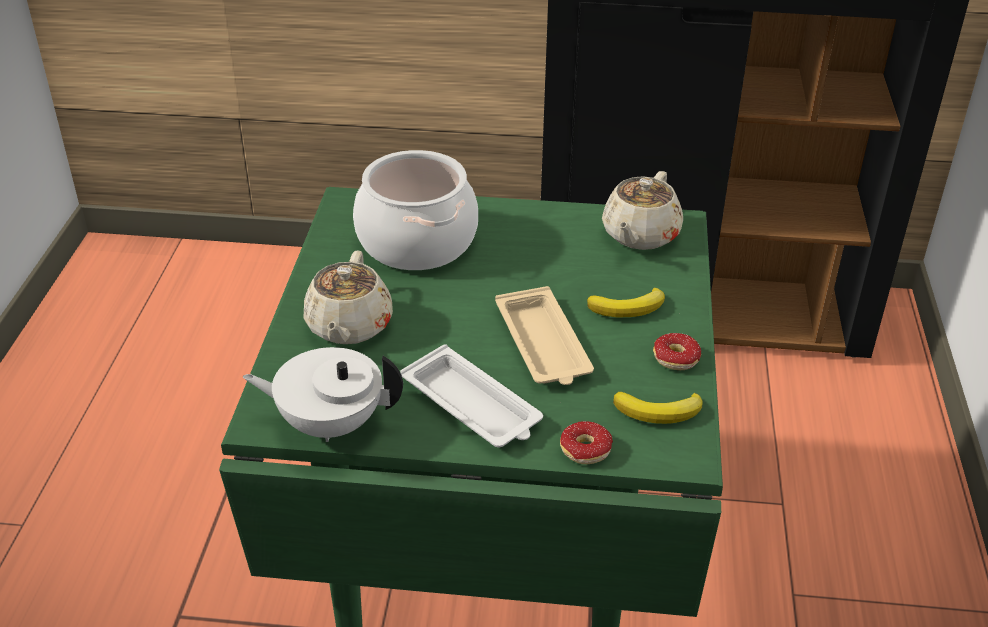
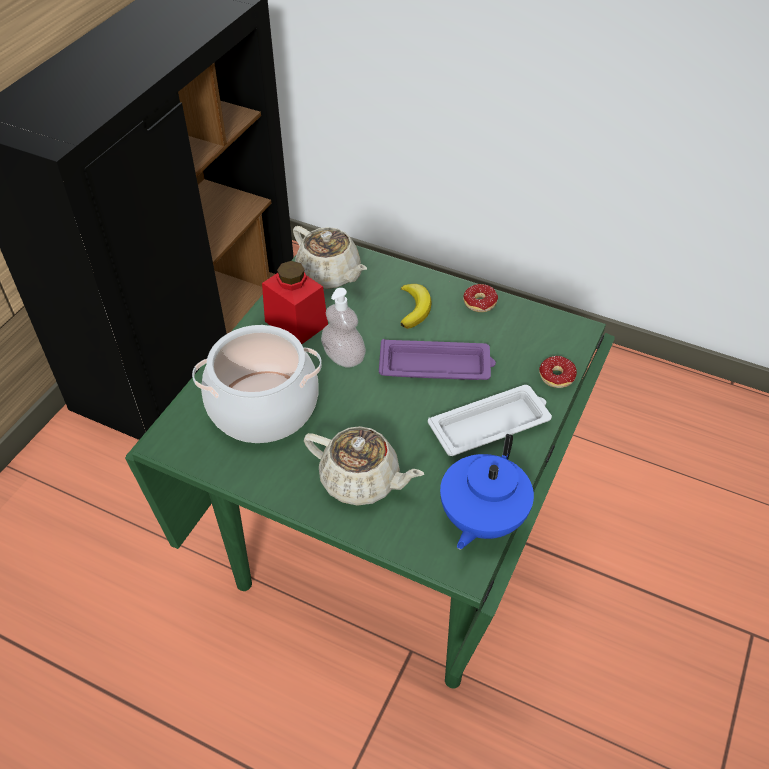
camera: 70 degrees left, 10 degrees up
(330, 423) = (481, 519): white teapot -> blue teapot
(516, 275) = (343, 357): none -> soap dispenser
(543, 345) = (437, 366): beige tray -> purple tray
(547, 232) = (296, 323): none -> red jar
(659, 412) = (530, 328): banana -> none

